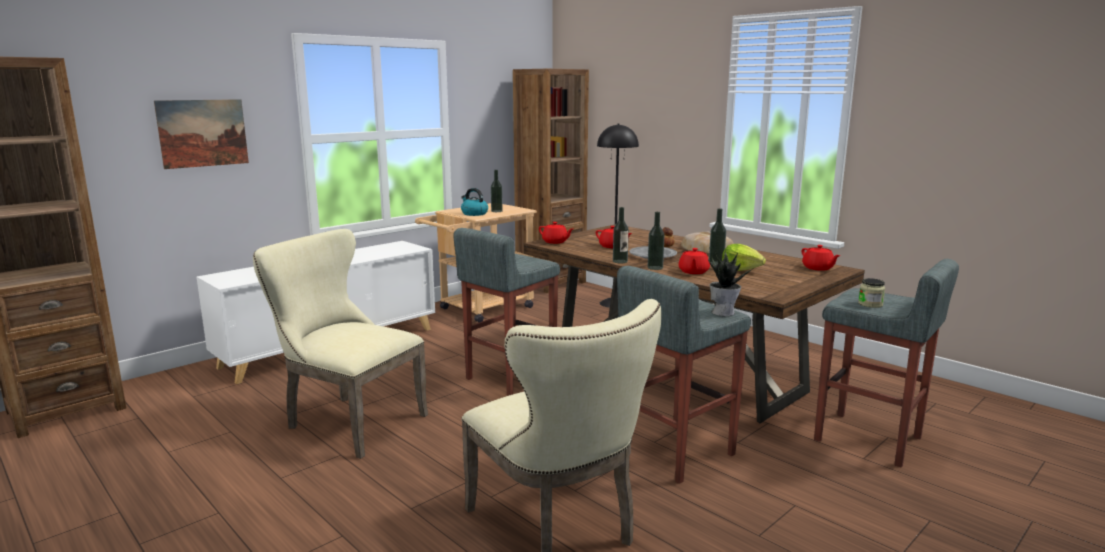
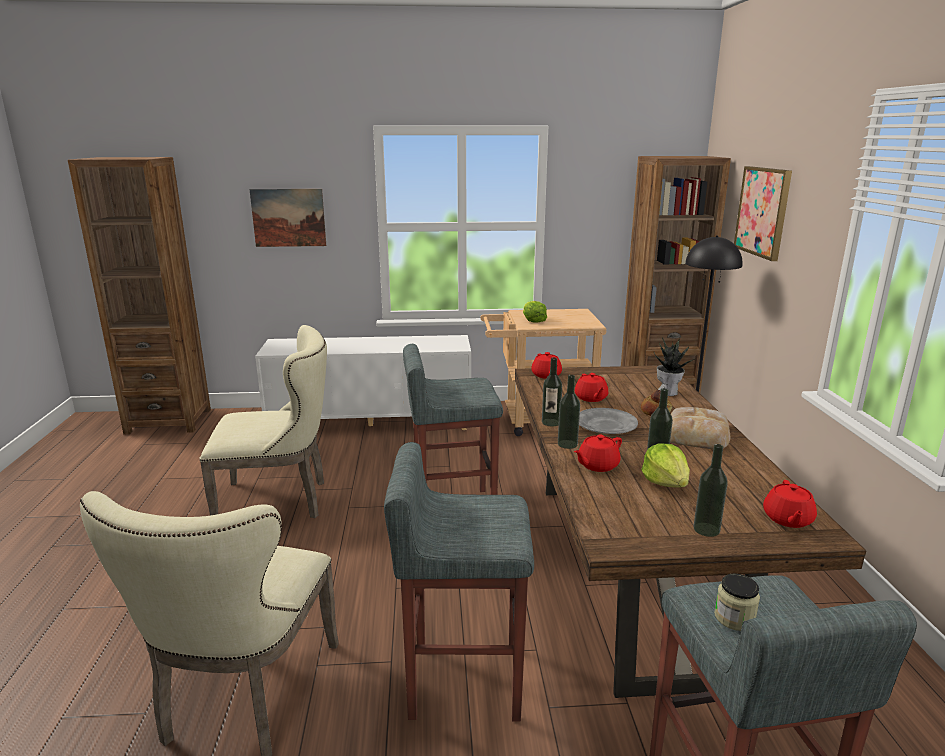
camera: 40 degrees right, 5 degrees up
(348, 421) = (280, 501): beige chair -> beige chair turned 105 degrees clockwise
(474, 213) = (533, 320): kettle -> lettuce
(496, 211) = (562, 321): bottle -> bottle (706, 529)
(634, 106) = (763, 211): none -> picture
(723, 312) = (504, 541): potted plant -> potted plant (668, 392)

